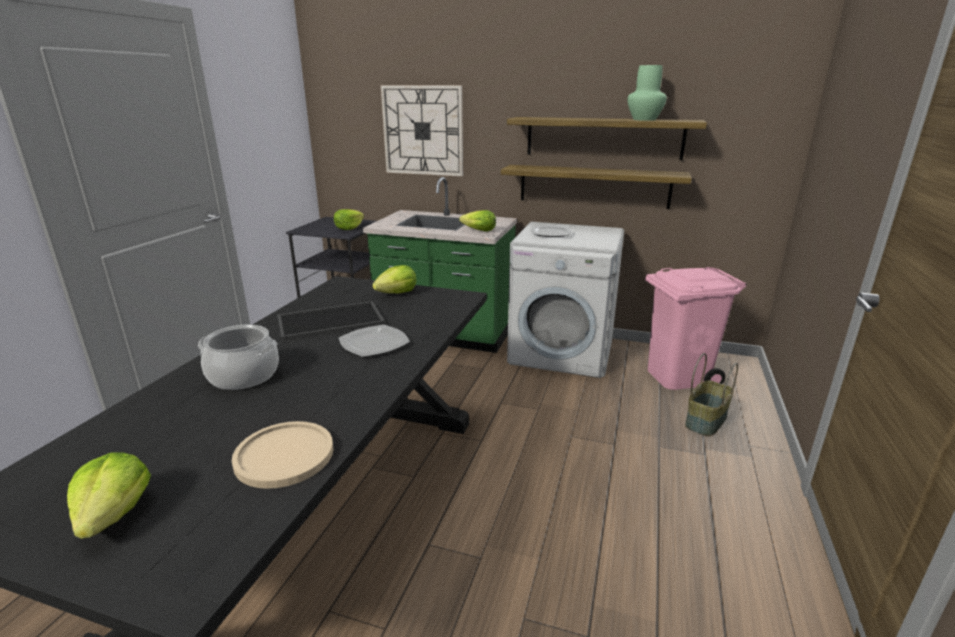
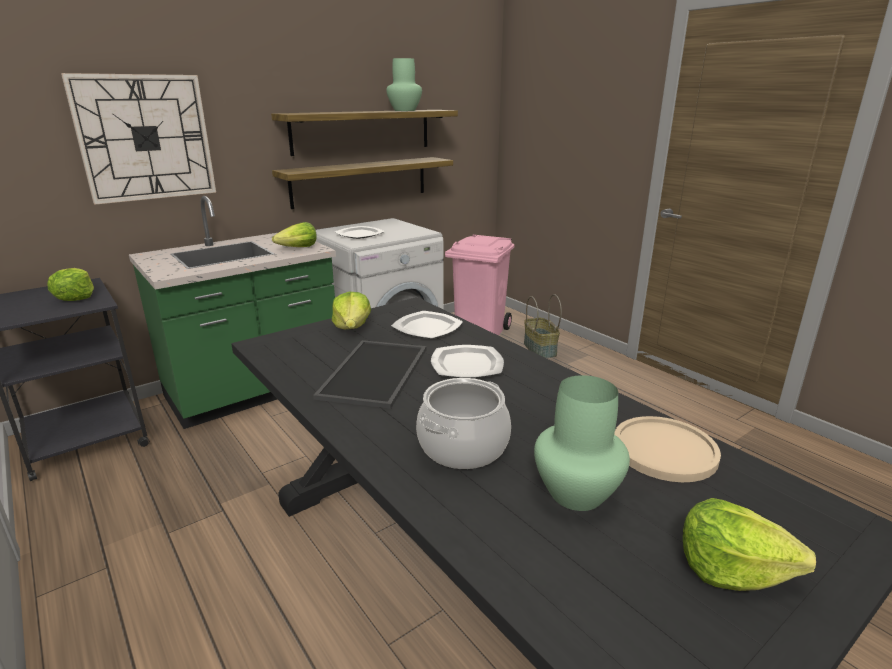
camera: 55 degrees left, 0 degrees up
(198, 430) = (578, 494): none -> green vase
(427, 313) = (427, 328): none -> plate

